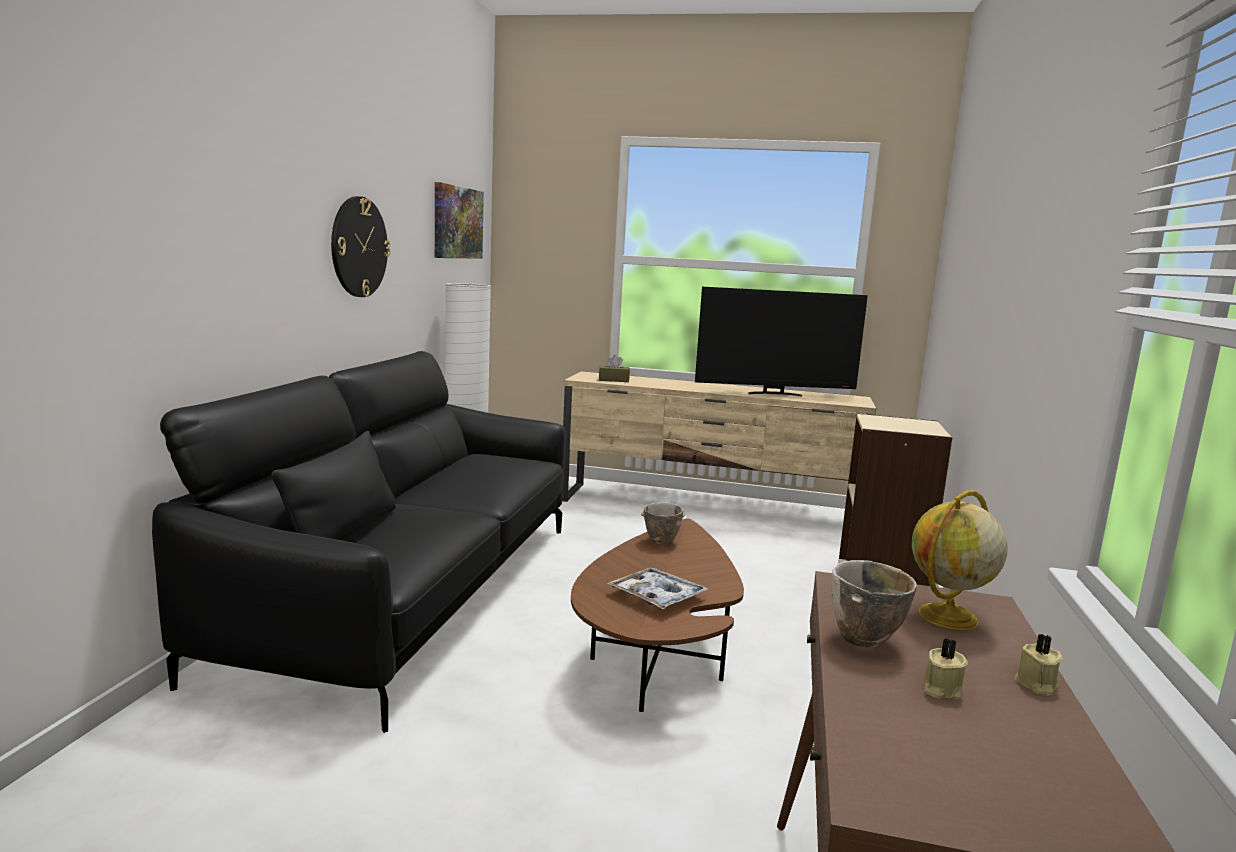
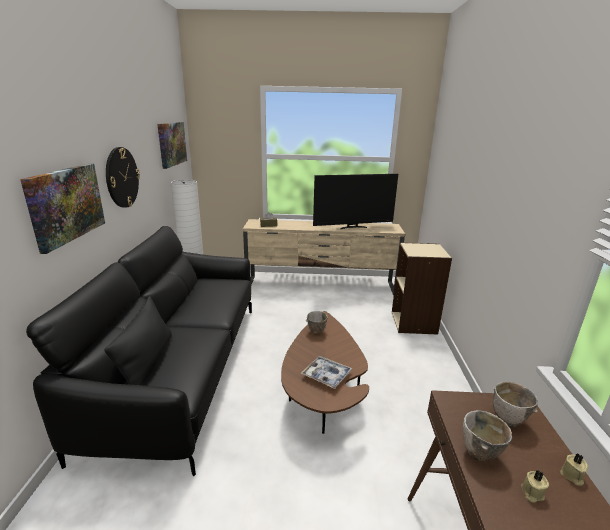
camera: 10 degrees left, 10 degrees up
(260, 255) = (66, 204): none -> picture
(947, 617) = (508, 421): globe -> bowl

